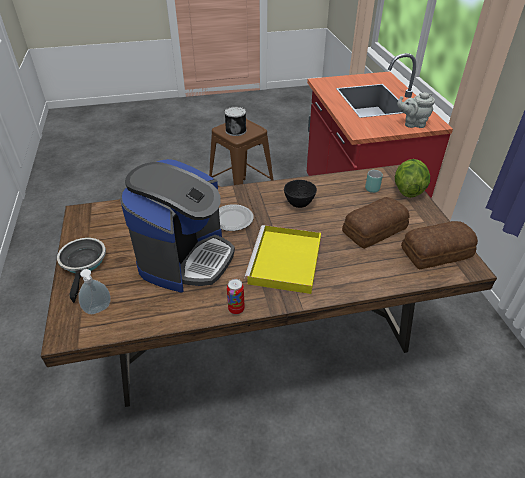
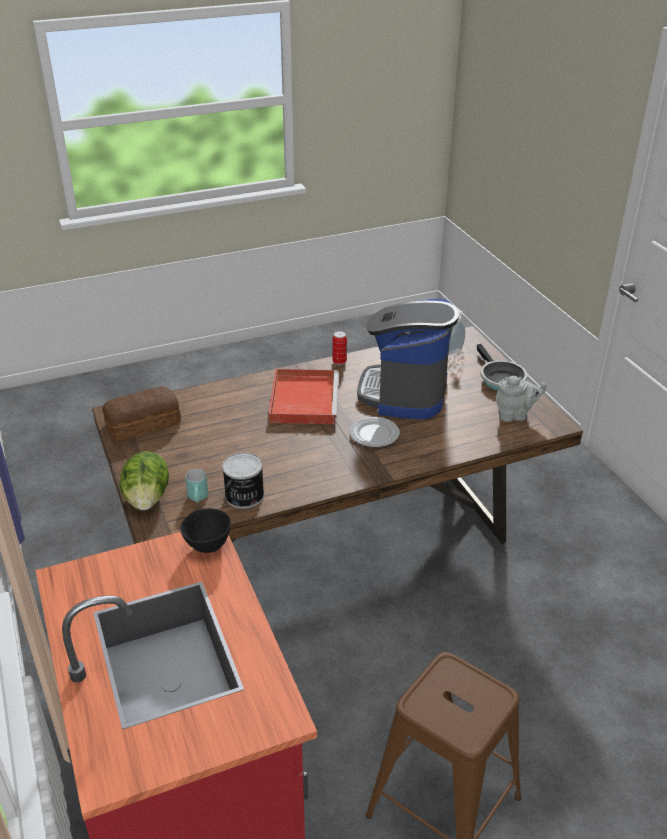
camera: 170 degrees right, 5 degrees down
(236, 130) = (463, 696): can -> can (244, 496)
(285, 262) = (303, 399): yellow tray -> red tray
(298, 203) = (298, 463): black bowl -> black bowl (208, 546)
(373, 230) = (207, 440): bread -> none
(412, 124) = (105, 573): grey teapot -> grey teapot (515, 415)

